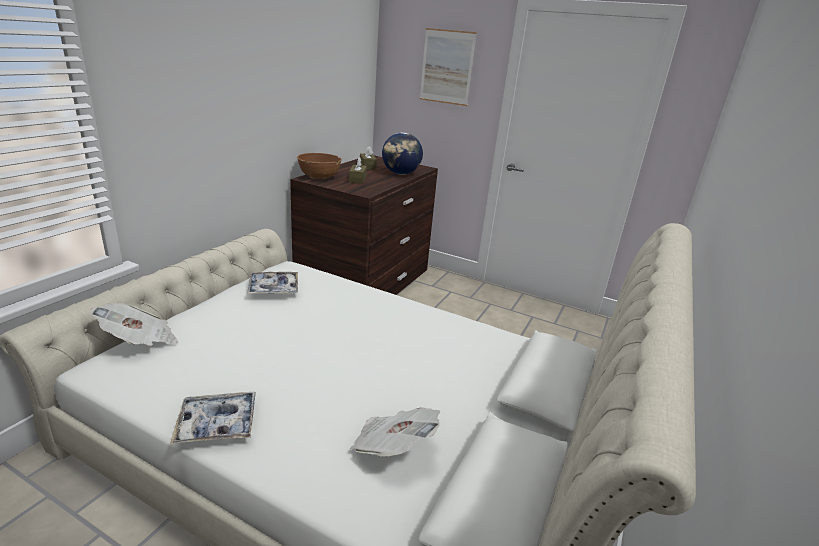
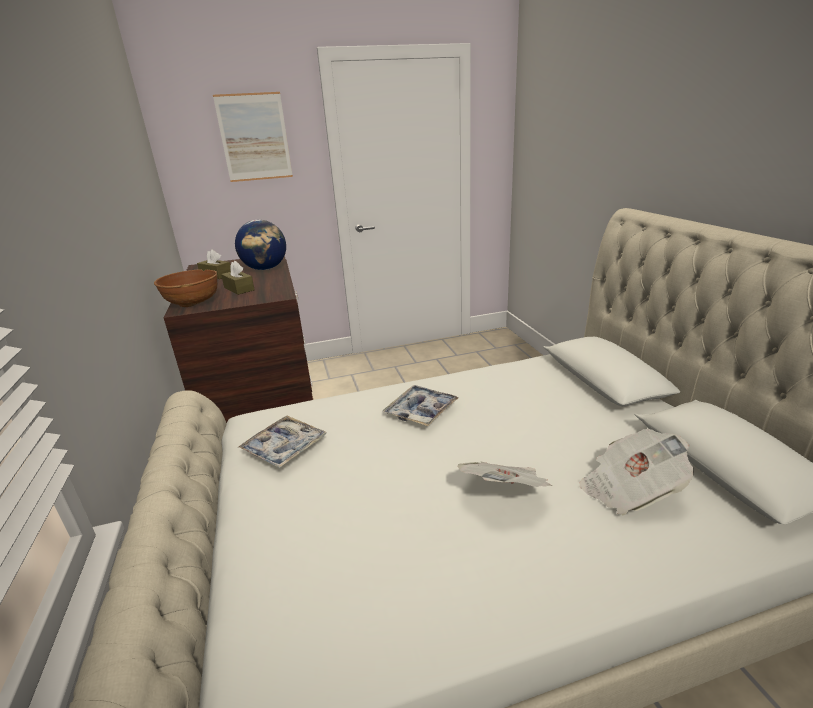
camera: 40 degrees left, 0 degrees up
(140, 341) = (243, 613): newspaper -> newspaper (505, 492)
(217, 424) = (500, 602): tray -> tray (421, 411)

